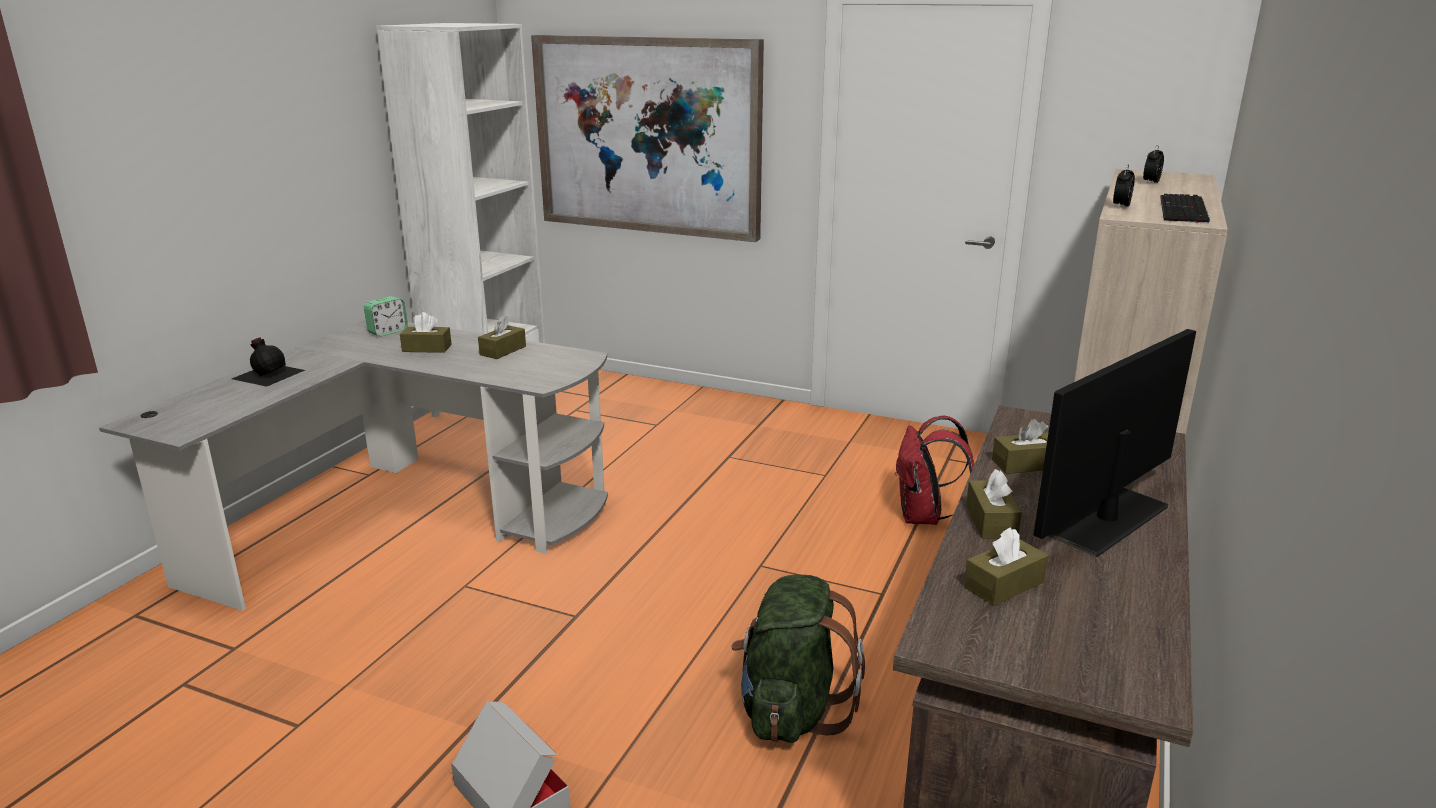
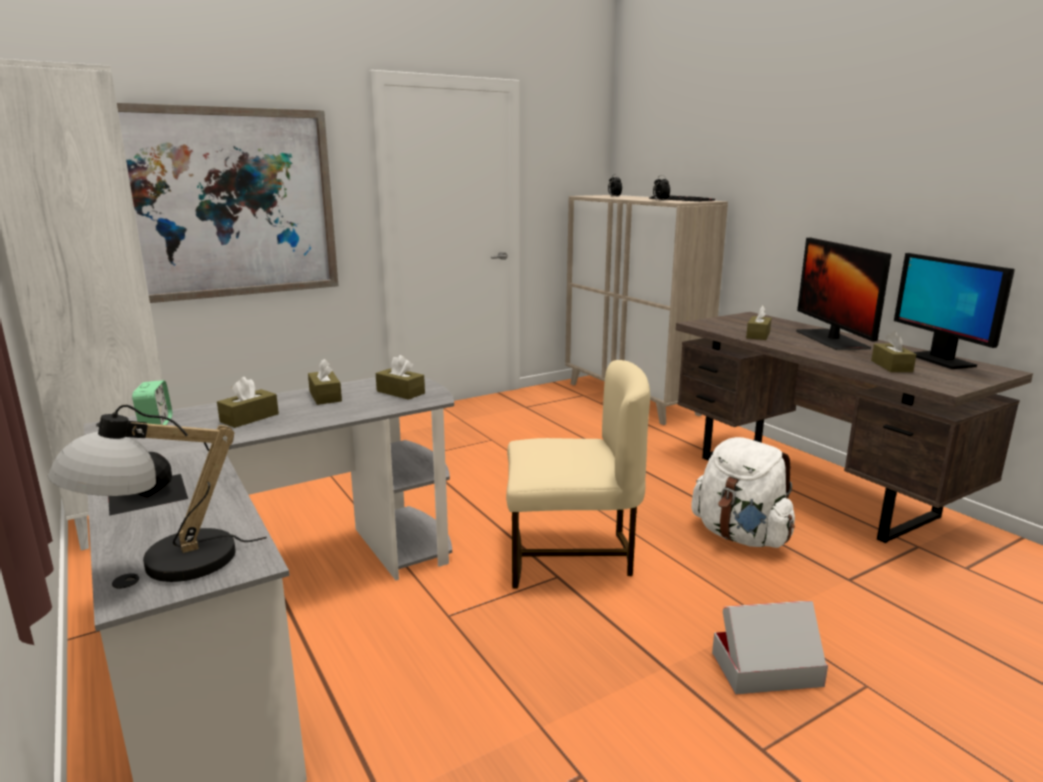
camera: 55 degrees left, 5 degrees down
(168, 415) = (164, 566): none -> table lamp
(623, 609) = (570, 555): none -> beige chair
(791, 710) = (740, 536): green backpack -> white backpack
(923, 517) = (580, 434): red backpack -> none
(991, 521) = (819, 353): brown tissue box -> brown tissue box (400, 392)
(1123, 625) = (940, 360): none -> monitor

